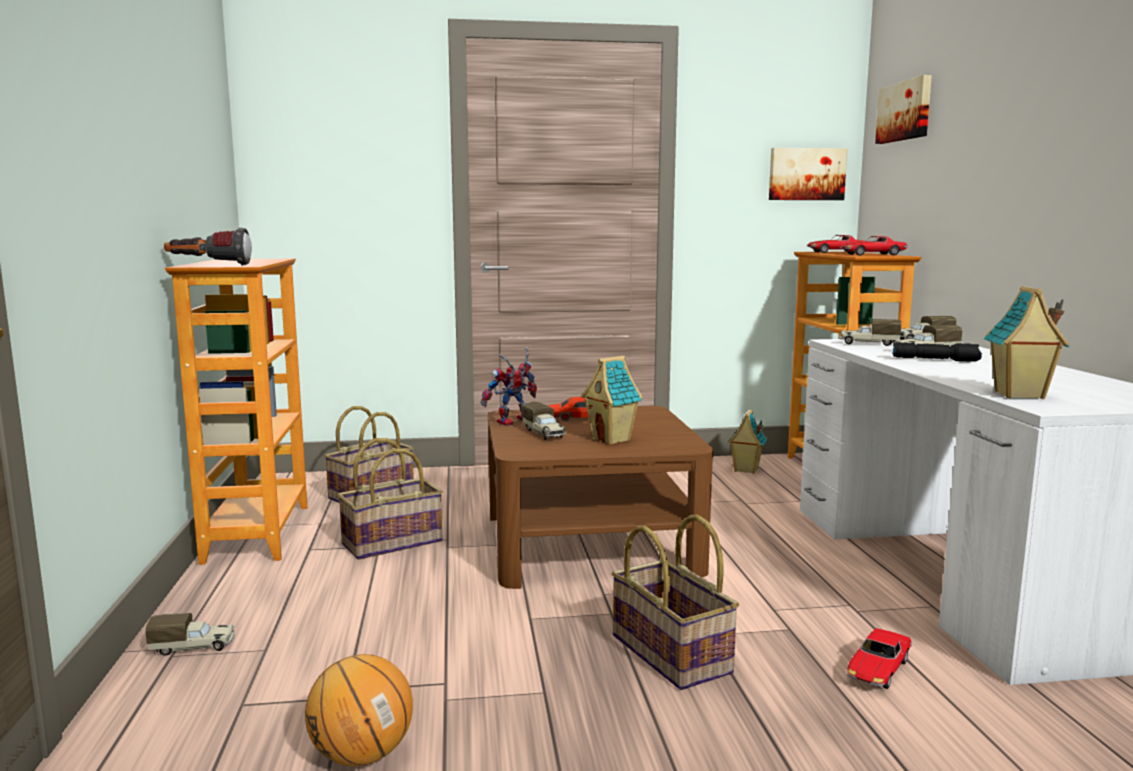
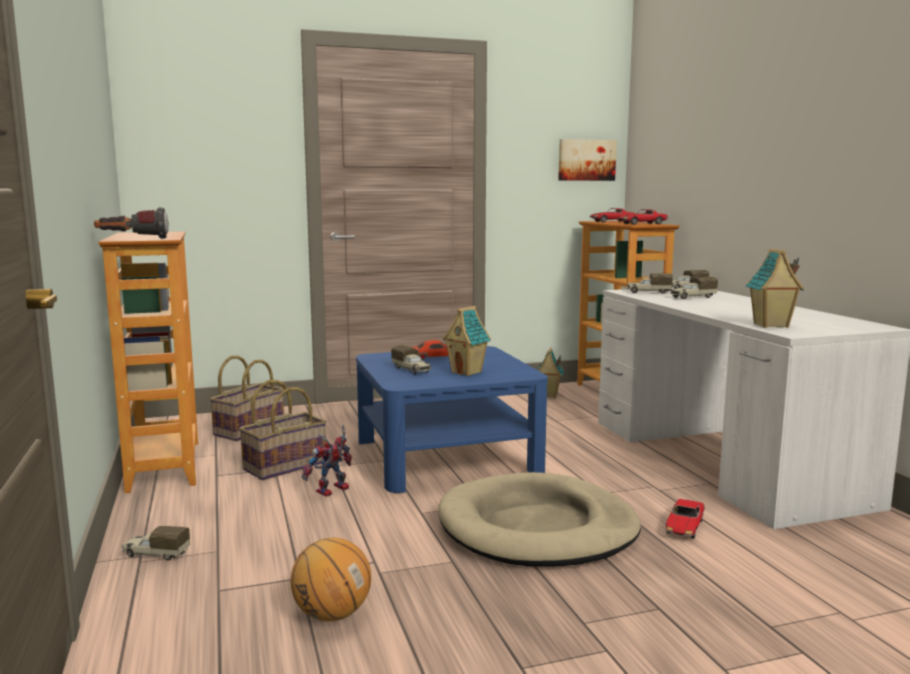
camera: 10 degrees left, 0 degrees up
(193, 647) = (155, 554): toy truck -> toy truck turned 150 degrees counterclockwise
(513, 422) = (381, 363): toy robot -> toy robot (331, 492)
(589, 542) = (445, 455): brown coffee table -> blue coffee table
(673, 654) = (537, 528): basket -> beige dog bed
(905, 111) = (662, 113): picture -> none
(936, 360) = (702, 303): black flashlight -> none

